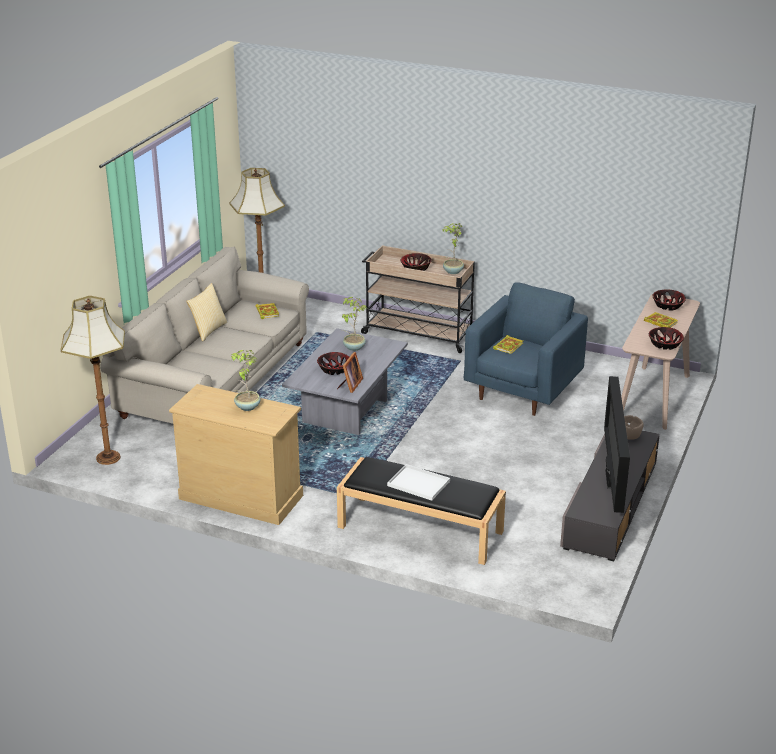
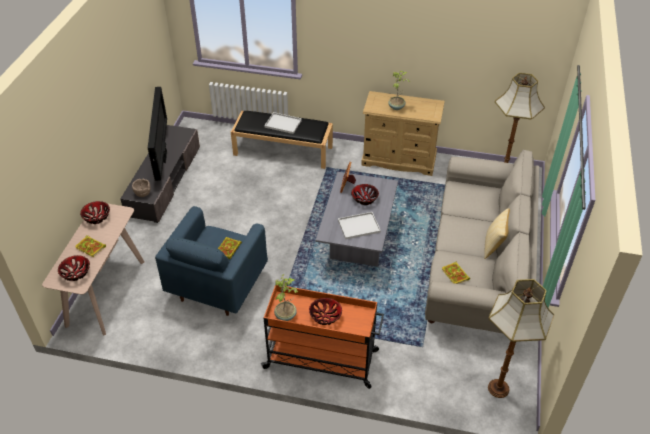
camera: 170 degrees right, 15 degrees up
(353, 347) = (358, 226): potted plant -> white tray
(417, 333) = (322, 359): beige cart -> orange cart

